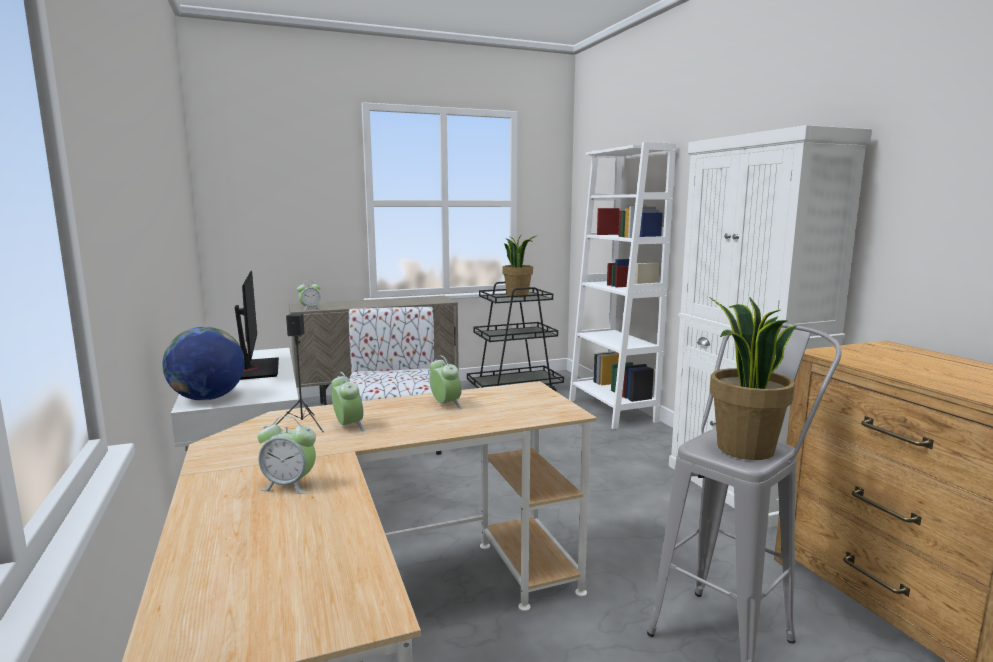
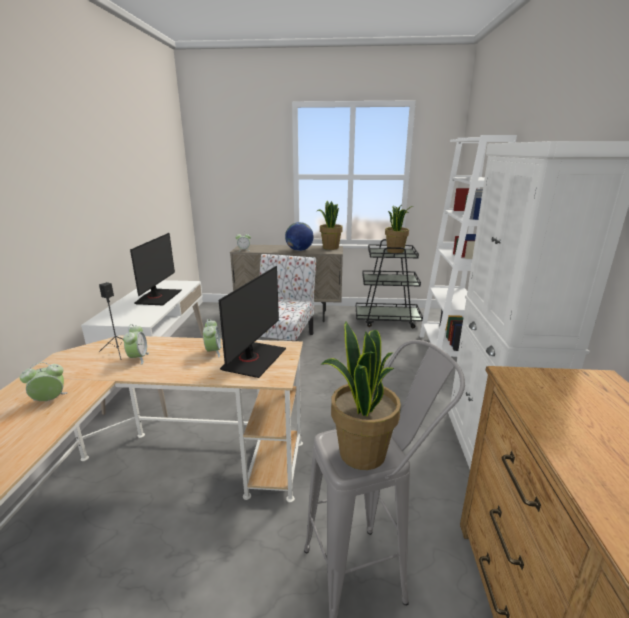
camera: 25 degrees right, 10 degrees up
(208, 398) = (109, 317): globe -> globe (299, 250)
(289, 485) = (50, 400): alarm clock -> alarm clock turned 120 degrees clockwise
(431, 298) = (330, 247): none -> potted plant
(510, 403) = (253, 359): none -> monitor

